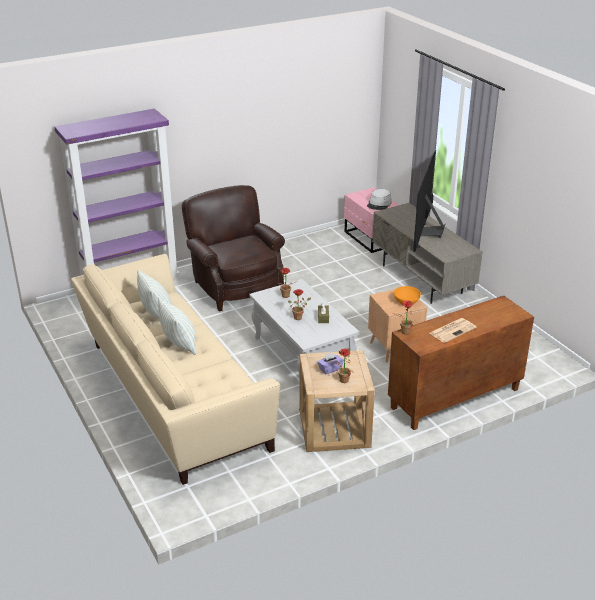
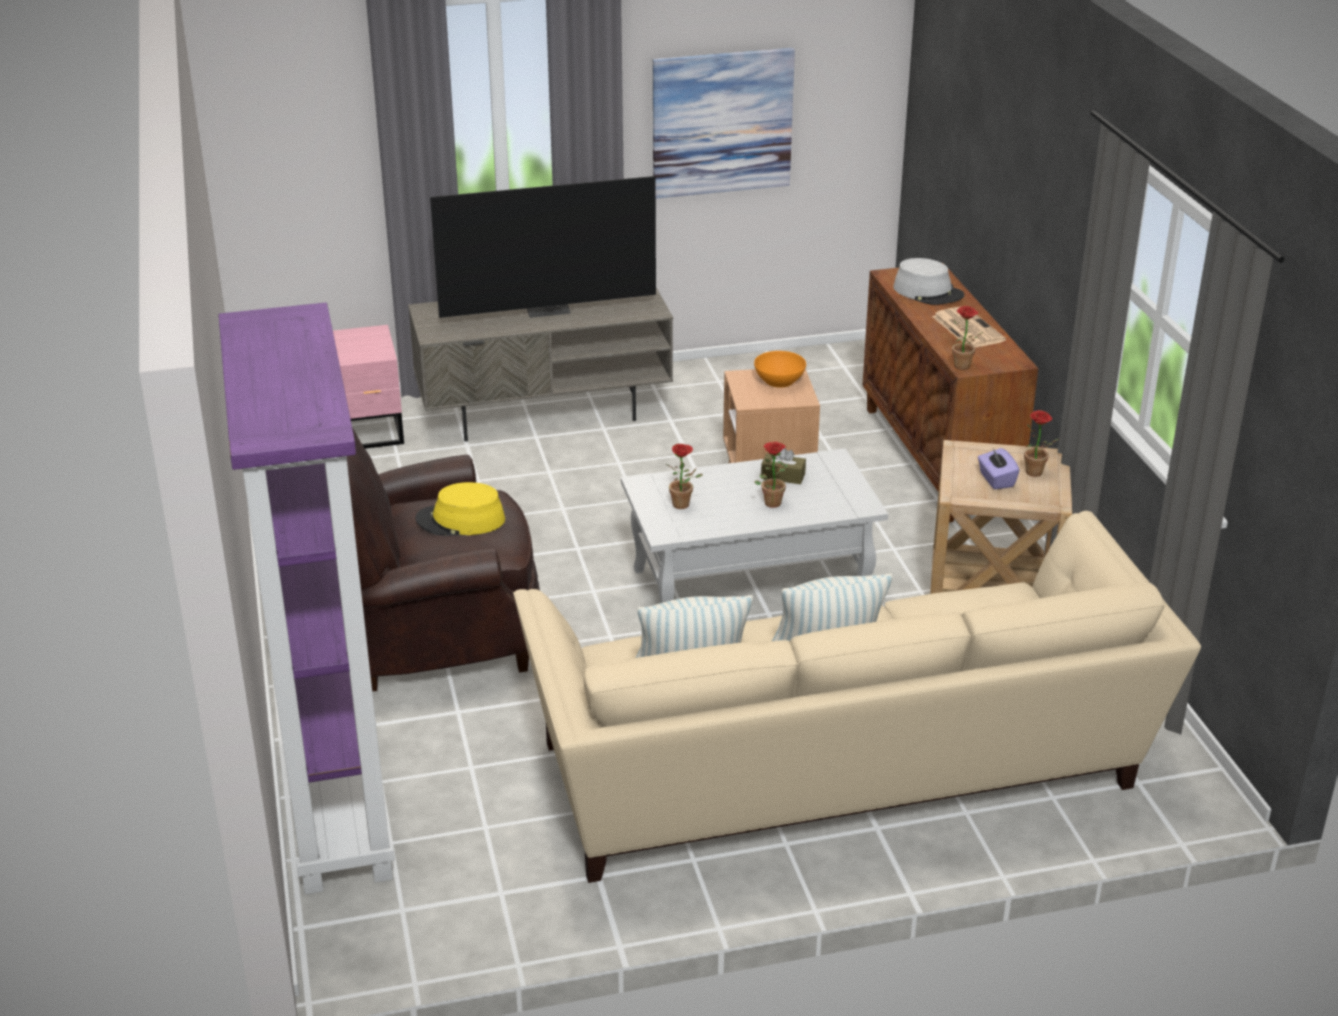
camera: 75 degrees left, 0 degrees up
(242, 247) = (460, 520): none -> yellow hat
(379, 204) = (357, 344): grey hat -> grey hat (928, 292)
(428, 232) = (548, 309): television -> television turned 45 degrees counterclockwise
(533, 195) = (722, 122): none -> picture

